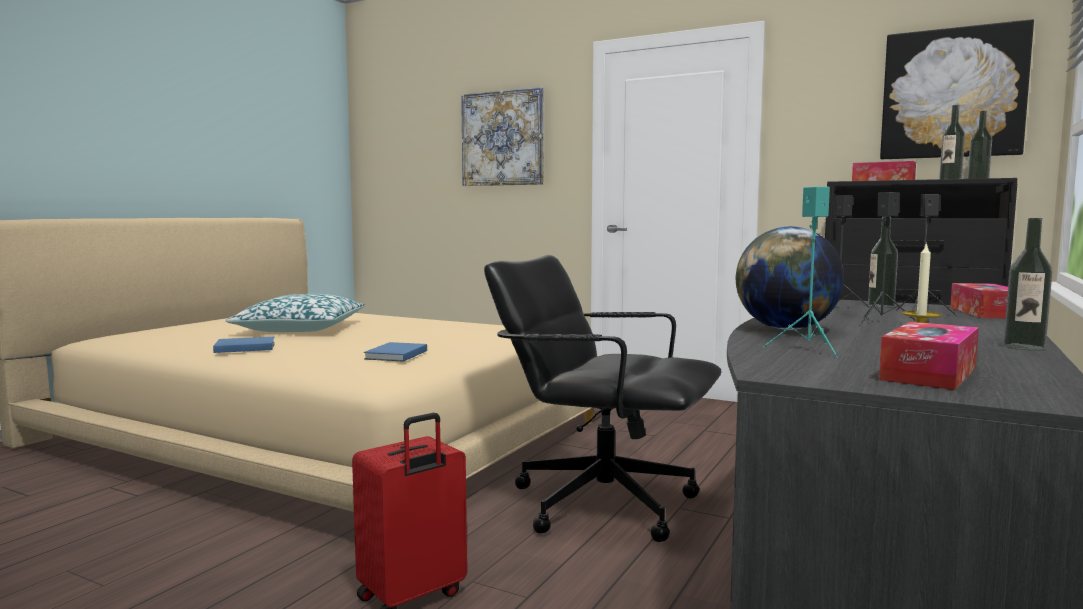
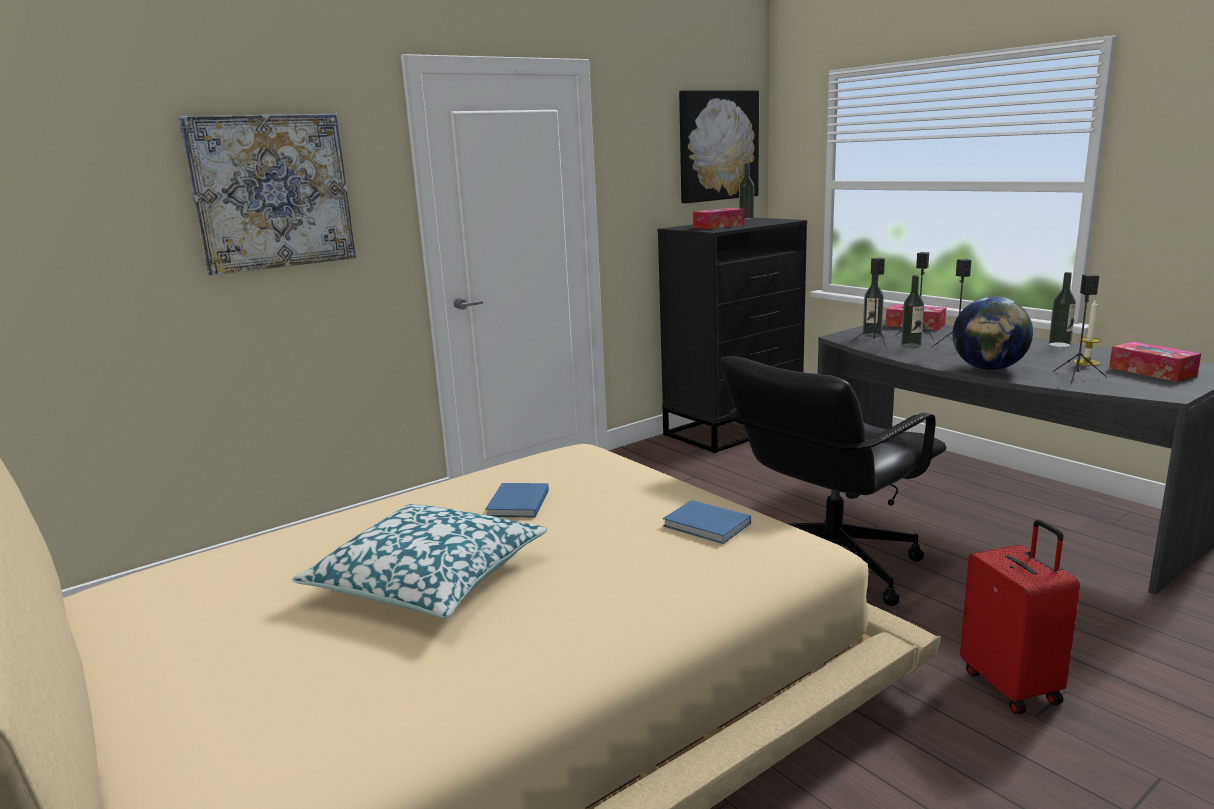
camera: 65 degrees left, 10 degrees up
(243, 347) = (570, 625): blue book -> blue book (516, 504)
(807, 349) = (1077, 377): turquoise speaker -> black speaker
(950, 179) = (766, 222): bottle -> bottle (911, 345)

